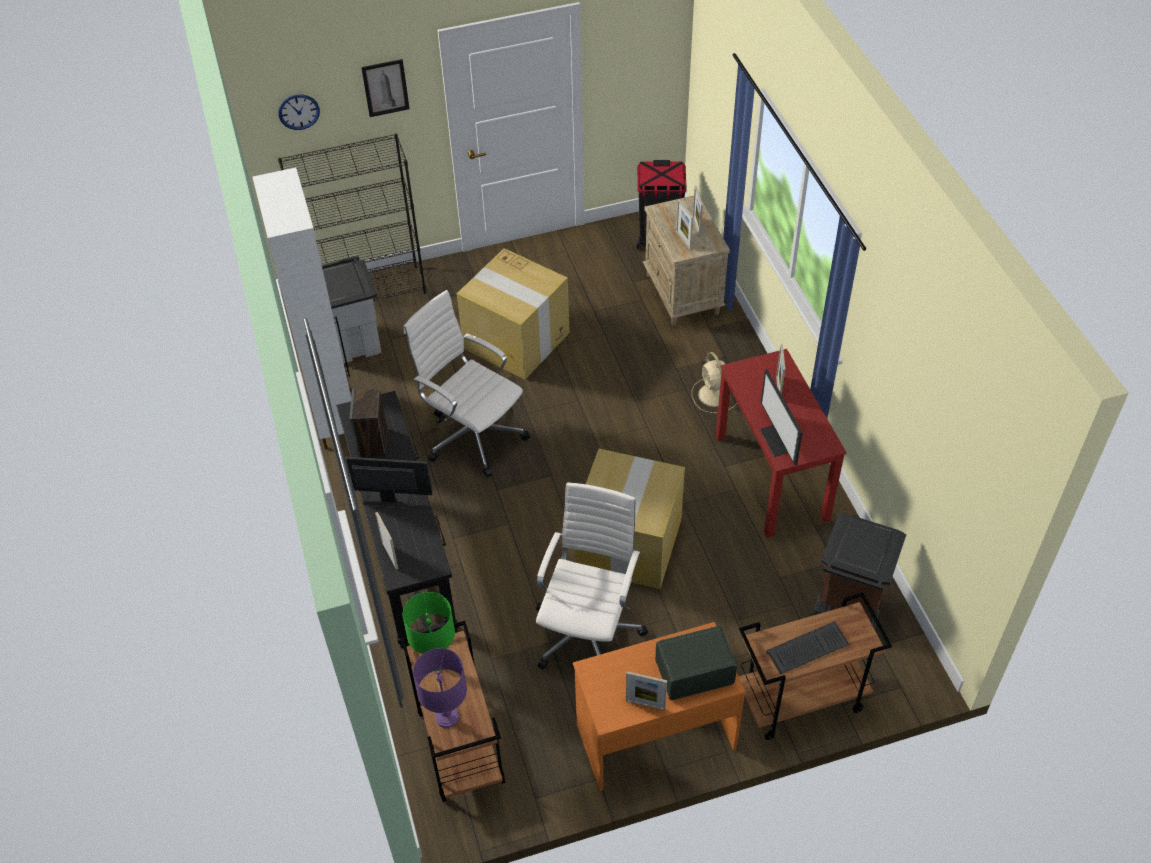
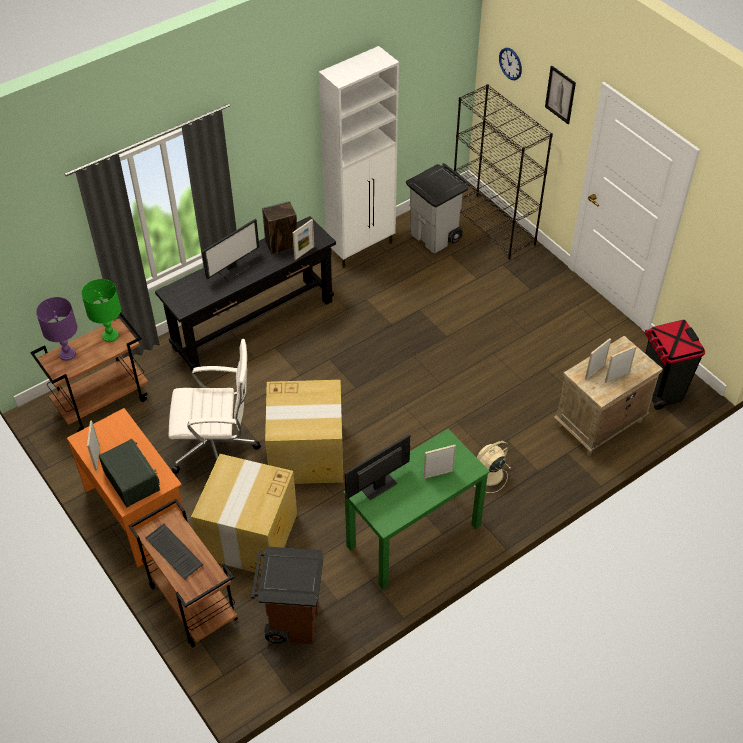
camera: 70 degrees right, 0 degrees up
(388, 499) = (233, 268): monitor -> monitor turned 60 degrees clockwise
(390, 555) = (185, 283): picture frame -> picture frame (304, 253)
(473, 435) = (376, 330): white office chair -> none
(517, 341) = (486, 328): cardboard box -> cardboard box (249, 536)
(771, 477) = (413, 536): red desk -> green desk

